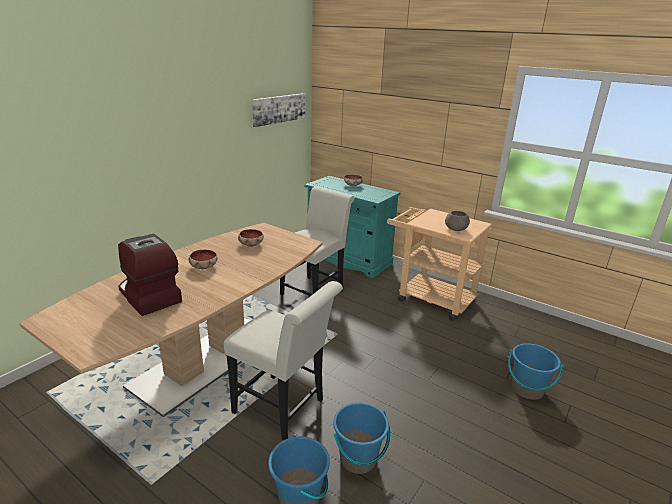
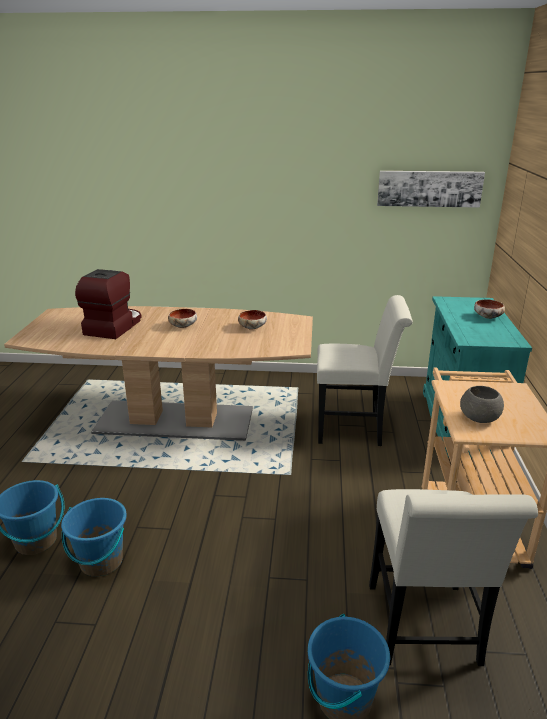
camera: 60 degrees right, 0 degrees up
(284, 409) = (141, 487): white chair -> white chair (425, 631)

